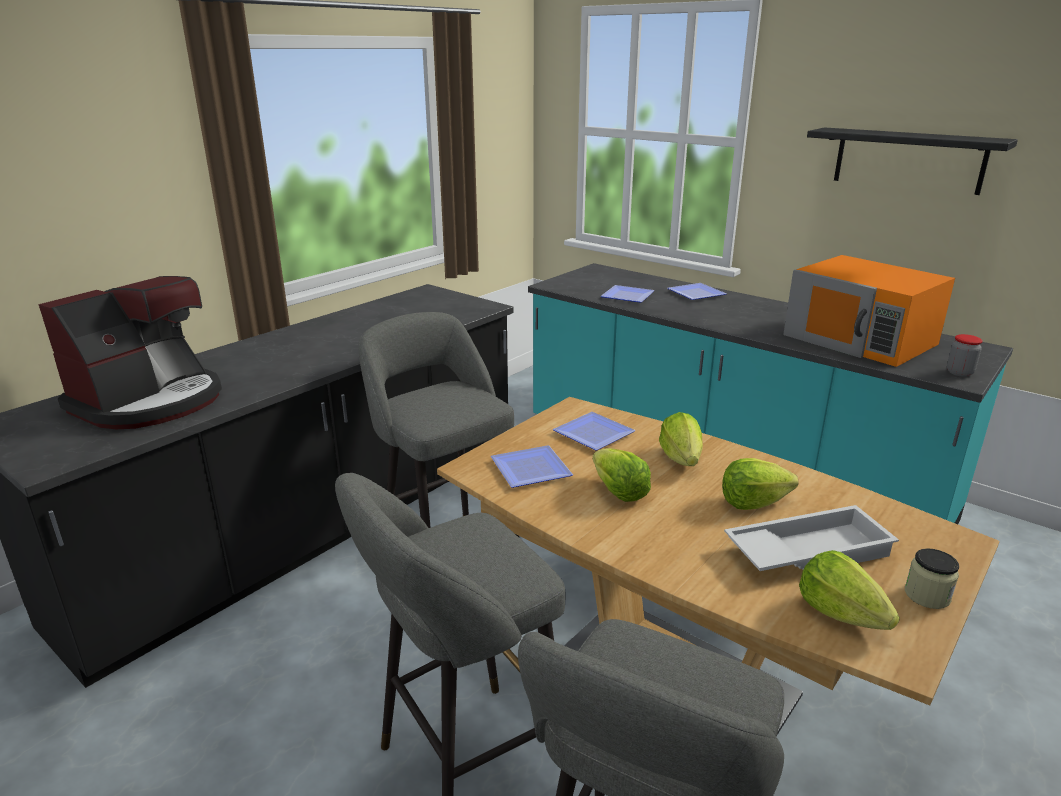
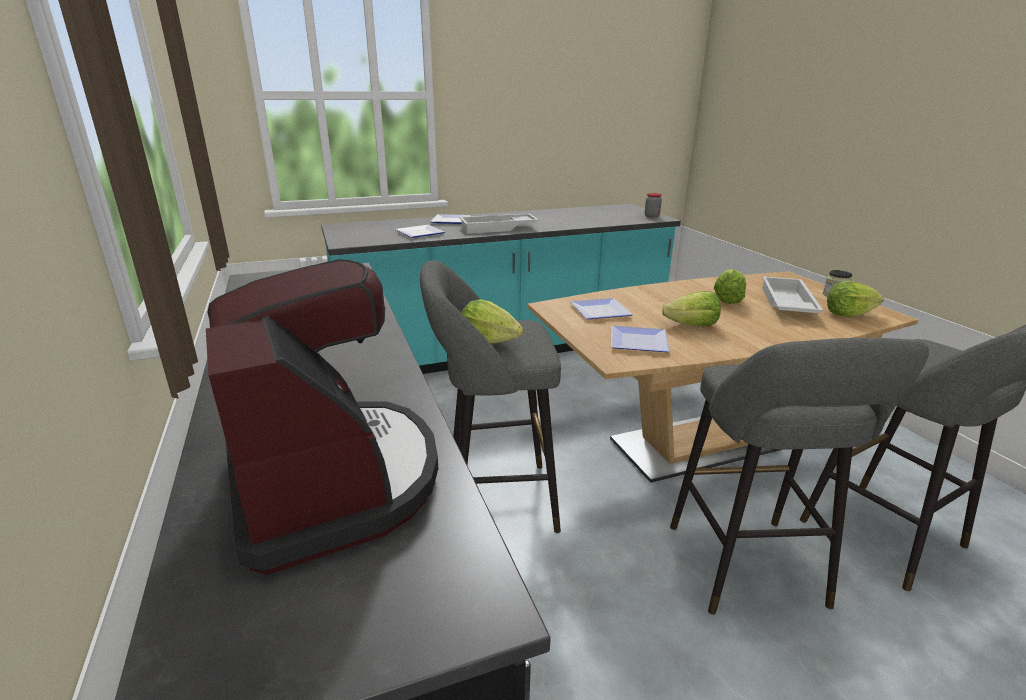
camera: 60 degrees left, 0 degrees up
(681, 459) = (660, 300): lettuce -> lettuce (488, 341)
(708, 316) = (498, 228): none -> white tray
(861, 339) = (586, 216): orange microwave -> none
(908, 160) = (548, 99): black shelf -> none

